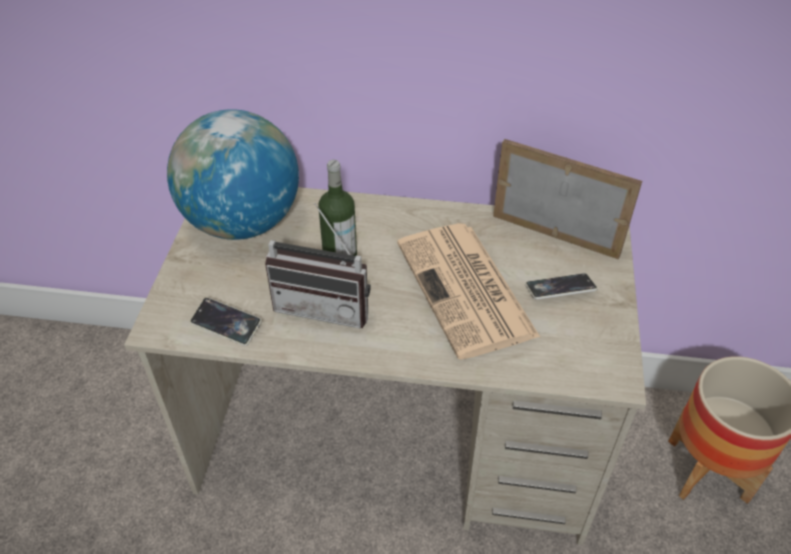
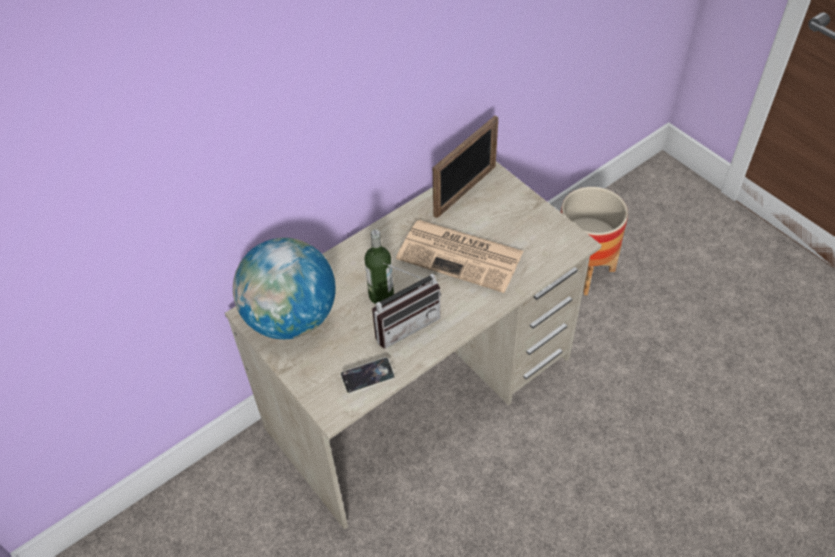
camera: 45 degrees left, 5 degrees up
(555, 235) = (465, 191): picture frame -> picture frame turned 150 degrees clockwise
(560, 289) = (503, 219): phone -> none

